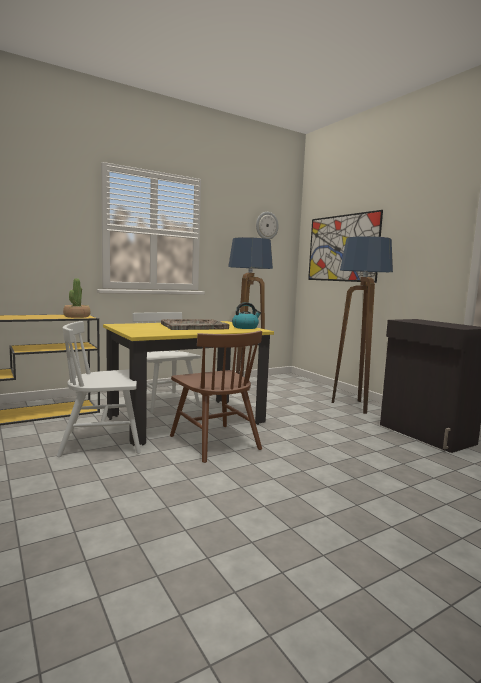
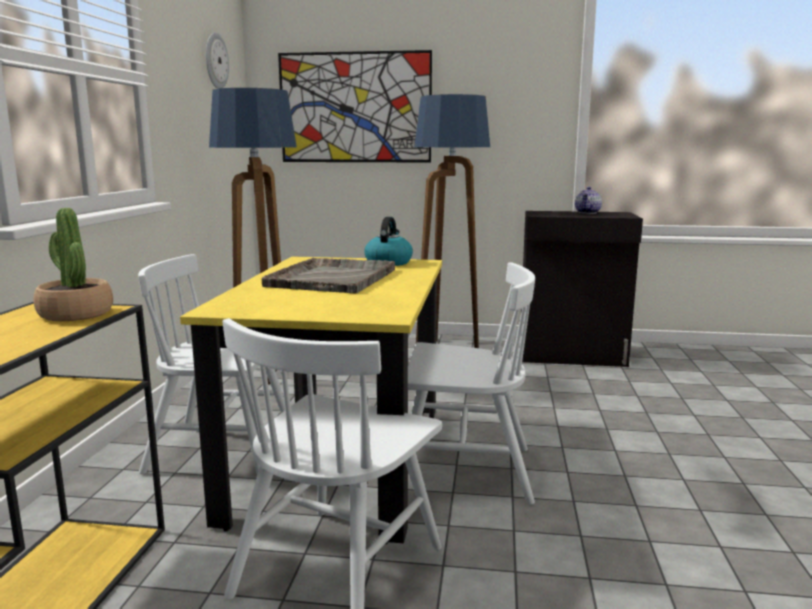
camera: 50 degrees left, 5 degrees up
(214, 442) = (464, 471): brown chair -> white chair
(449, 324) = (588, 212): none -> teapot

